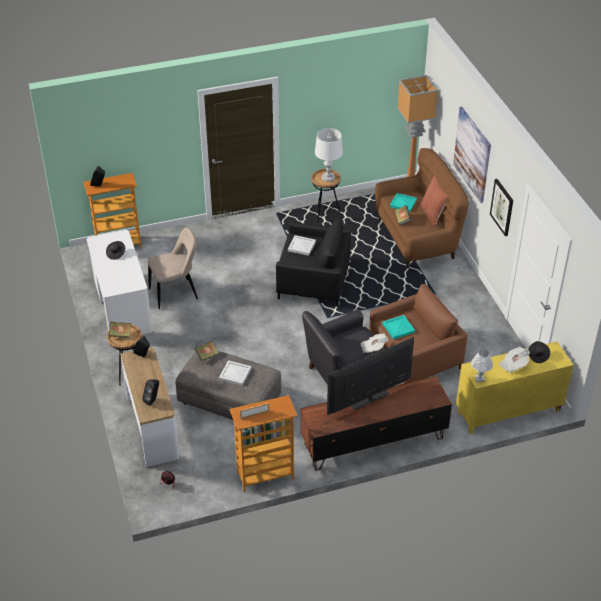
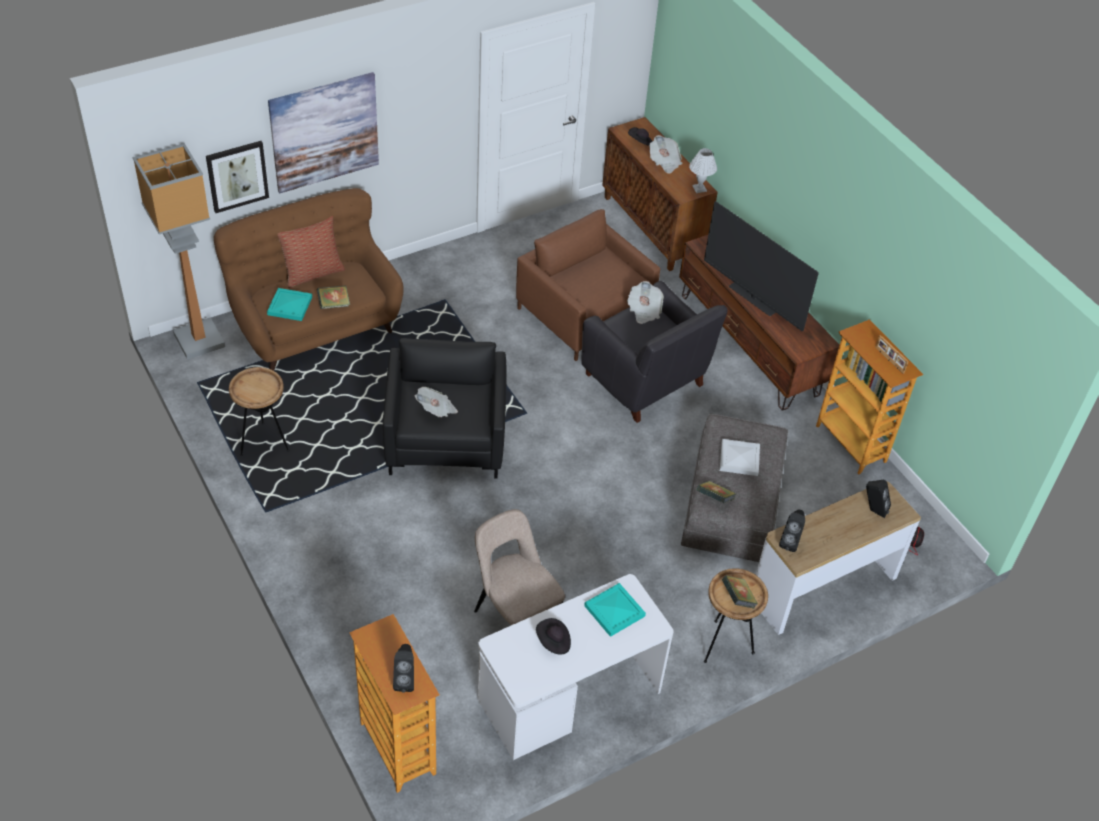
camera: 105 degrees left, 5 degrees up
(302, 246) = (436, 410): white tray -> newspaper
(328, 177) = (254, 384): white table lamp -> none
(398, 328) = (595, 288): turquoise tray -> turquoise tray (613, 611)
(502, 207) = (429, 118): picture -> picture (237, 176)
(508, 412) = (653, 228): yellow cabinet -> brown cabinet

